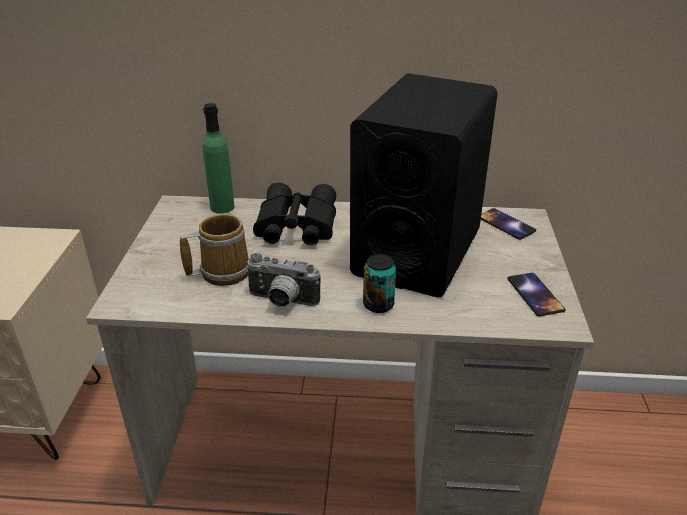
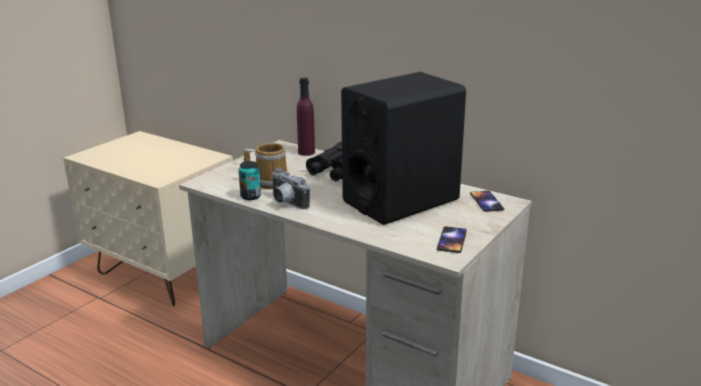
camera: 30 degrees right, 10 degrees down
(222, 207) = (306, 152): green bottle -> purple bottle
(378, 305) = (341, 218): can -> can (250, 196)

